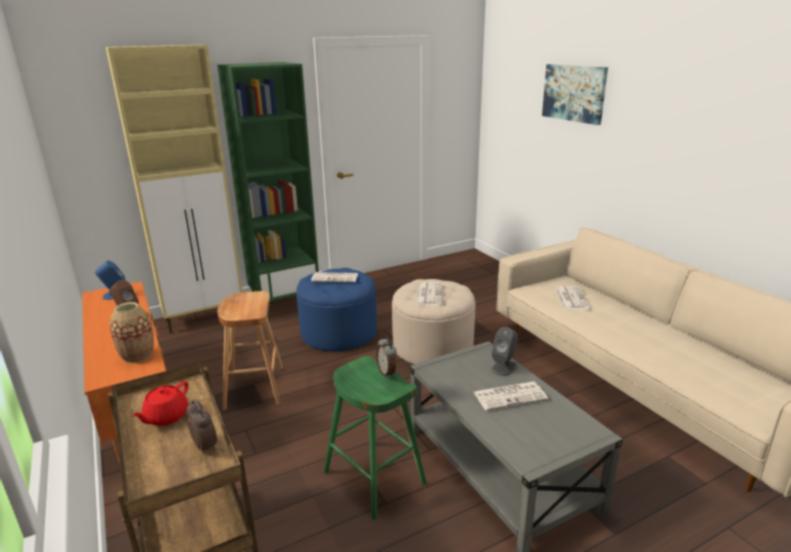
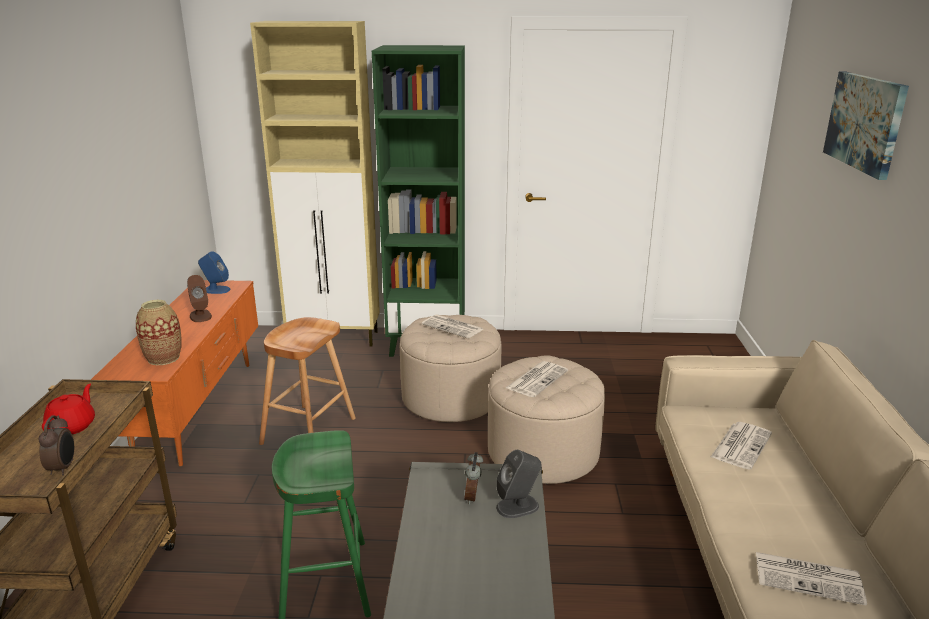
camera: 30 degrees right, 0 degrees up
(166, 417) = (72, 426): red teapot -> red teapot turned 135 degrees clockwise
(339, 333) = (451, 397): blue ottoman -> beige ottoman
(387, 372) = (340, 459): alarm clock -> alarm clock (473, 497)
(510, 396) = (481, 546): newspaper -> newspaper (809, 578)

